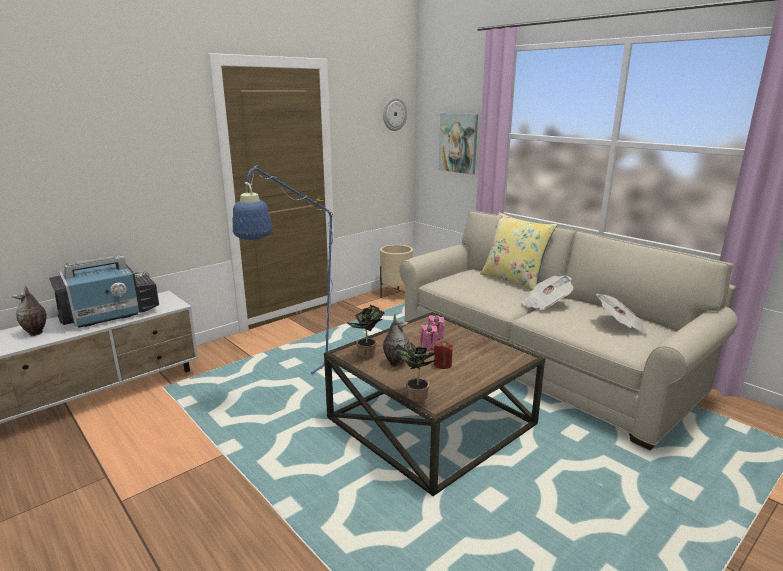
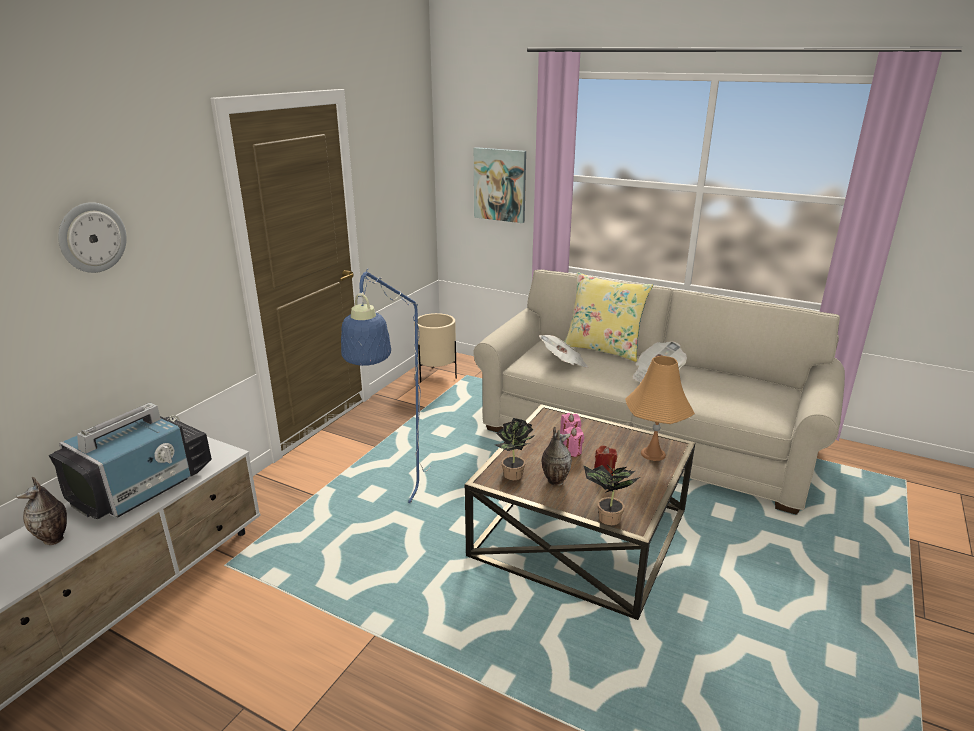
camera: 20 degrees left, 5 degrees up
(394, 114) = (414, 150): wall clock -> wall clock (92, 237)
(498, 359) = (653, 453): none -> orange table lamp
(620, 326) = (744, 391): newspaper -> newspaper (563, 363)

